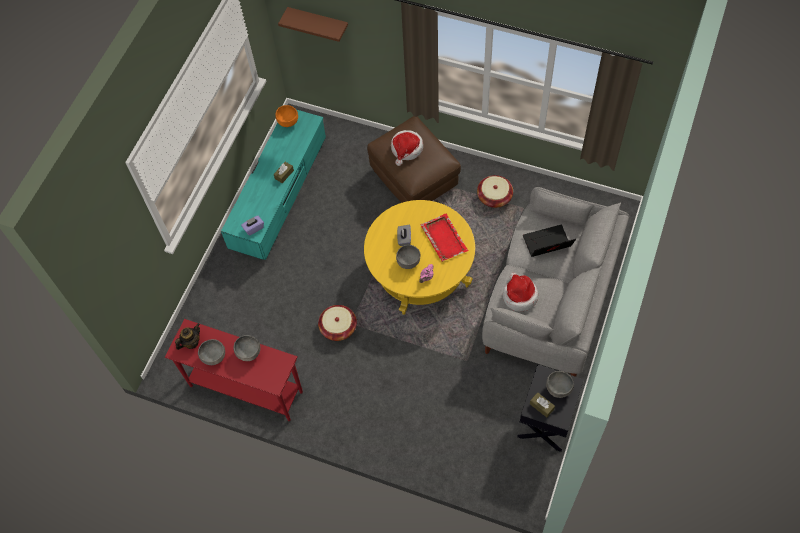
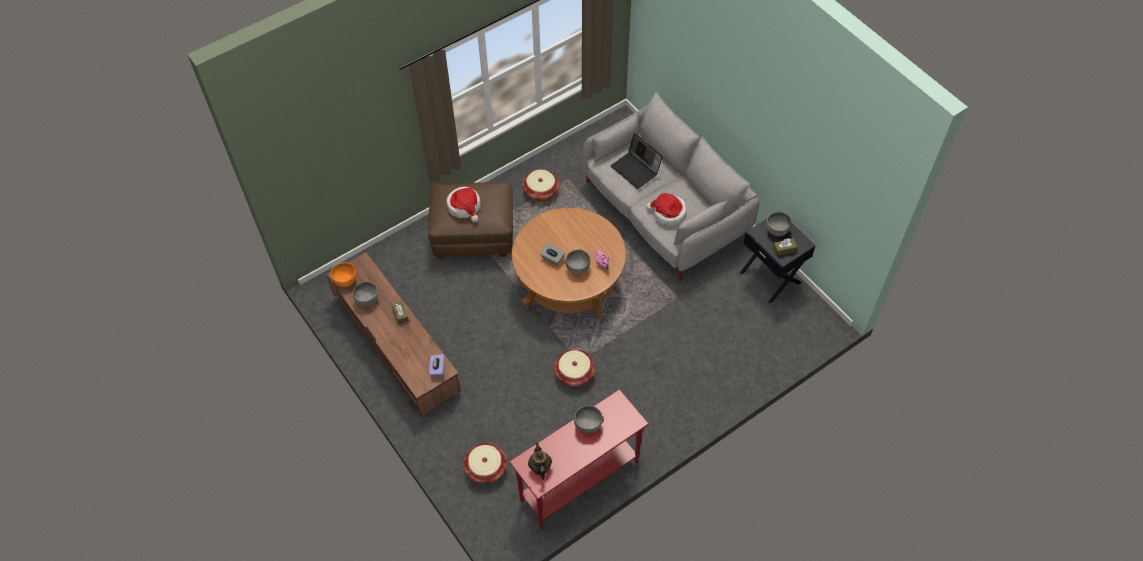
camera: 60 degrees left, 5 degrees down
(214, 357) = (571, 456): grey bowl -> grey bowl (367, 300)
(216, 318) = (486, 468): none -> basket
(279, 194) = (395, 345): turquoise tv stand -> brown tv stand
(318, 23) = (322, 161): brown shelf -> none
(420, 272) = (569, 283): yellow coffee table -> brown coffee table
(444, 238) = (574, 231): red tray -> none
(547, 244) = (636, 170): laptop -> laptop turned 60 degrees counterclockwise

